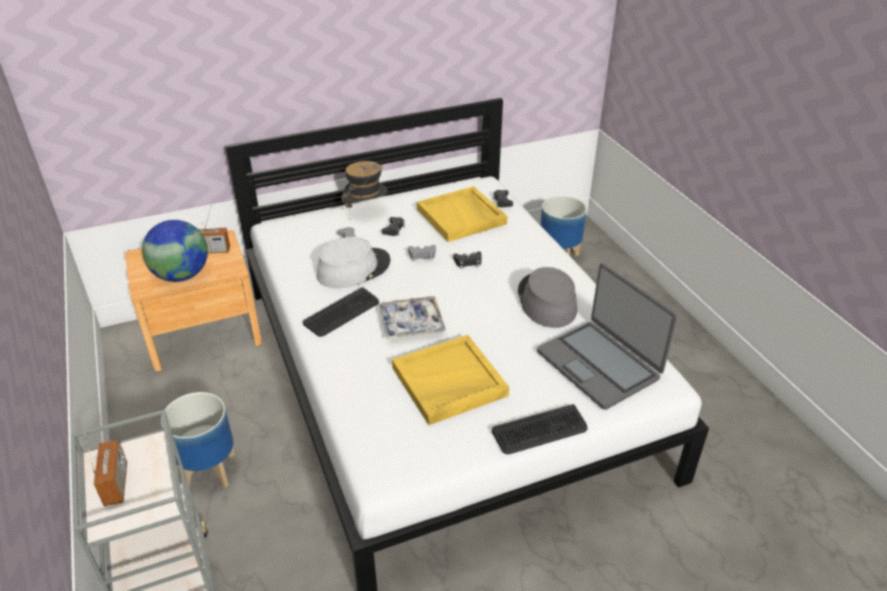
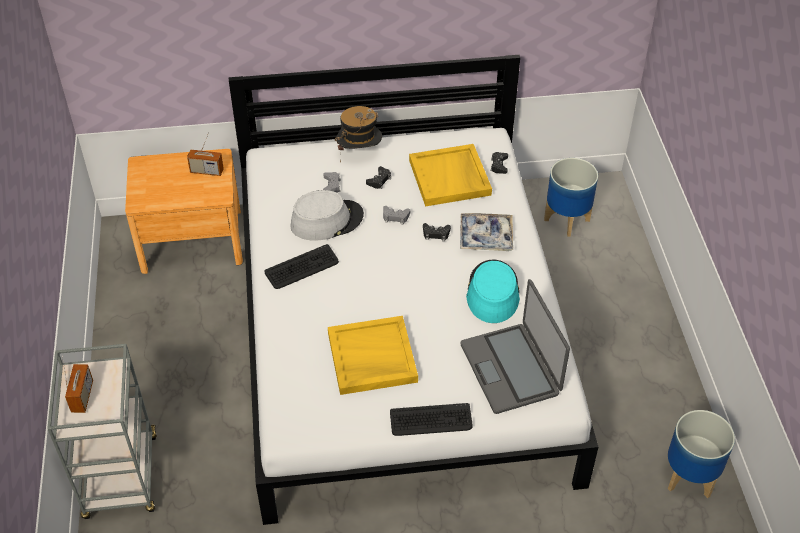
camera: 15 degrees right, 10 degrees up
(181, 275) = (173, 195): globe -> none
(209, 471) = (169, 382): planter -> planter (689, 477)
(411, 323) = (360, 291): tray -> tray (485, 237)
(546, 301) = (492, 292): grey hat -> turquoise hat

